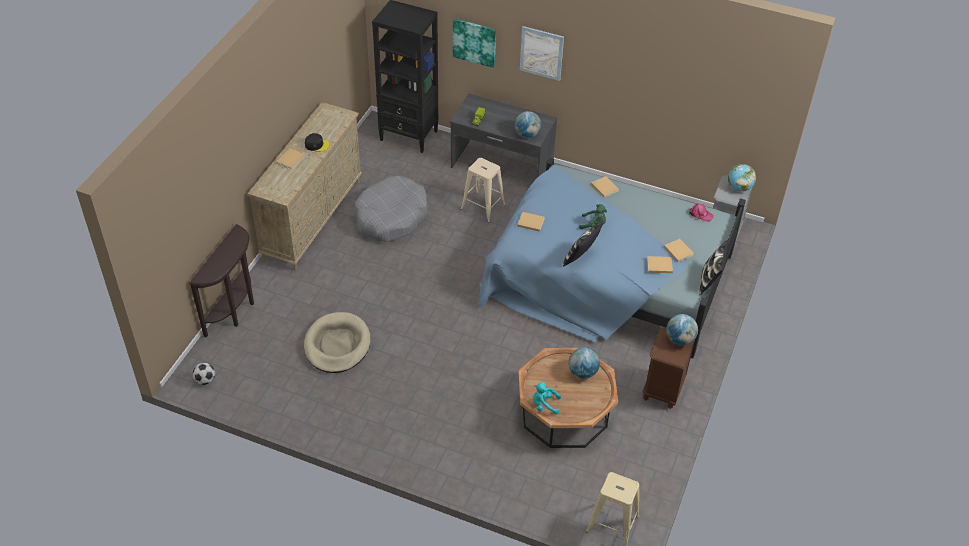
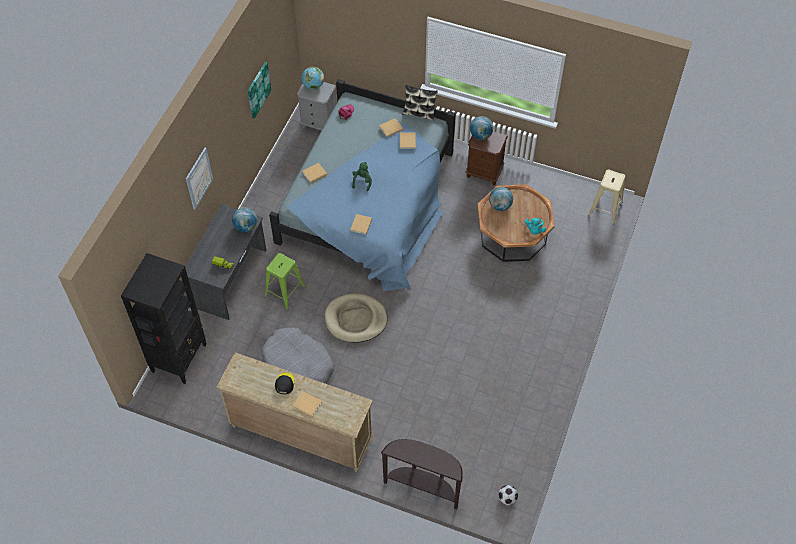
camera: 90 degrees left, 10 degrees up
(337, 345) = (458, 396): beige dog bed -> beige dog bed (355, 319)
(474, 42) = (168, 236): picture -> picture (258, 90)
(483, 207) = (285, 291): beige stool -> green stool
(581, 258) = (401, 191): pillow -> none

